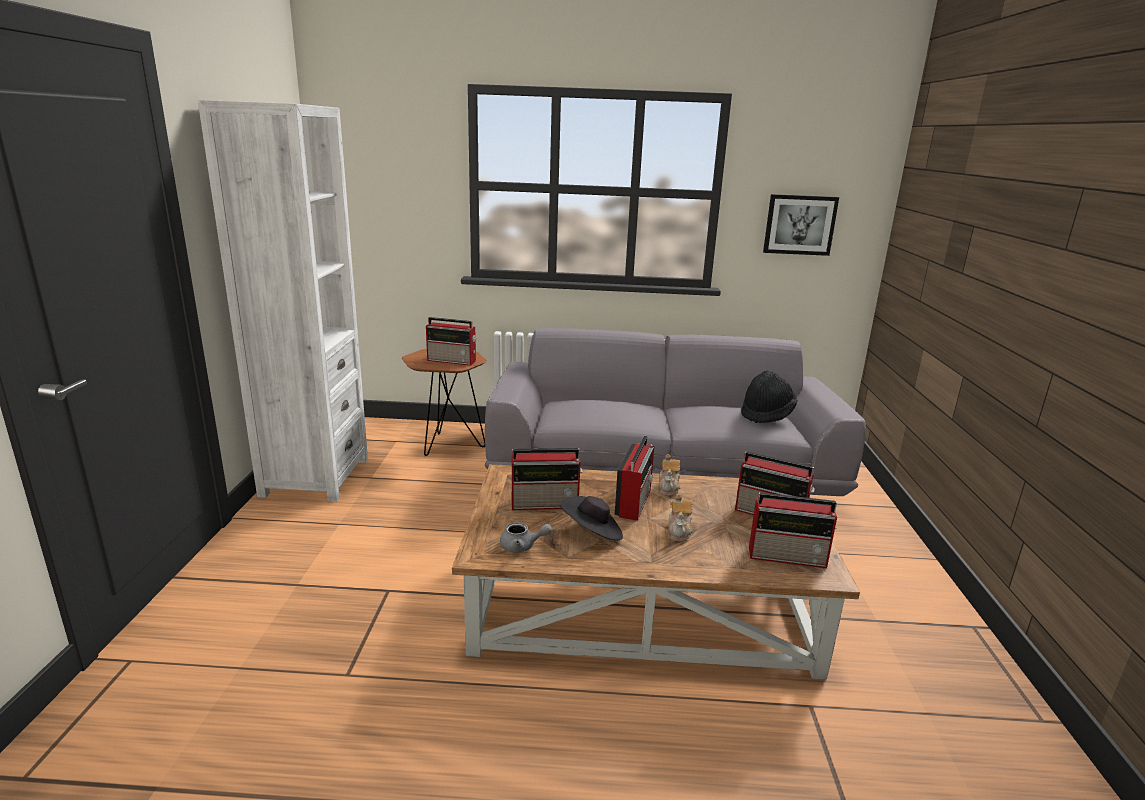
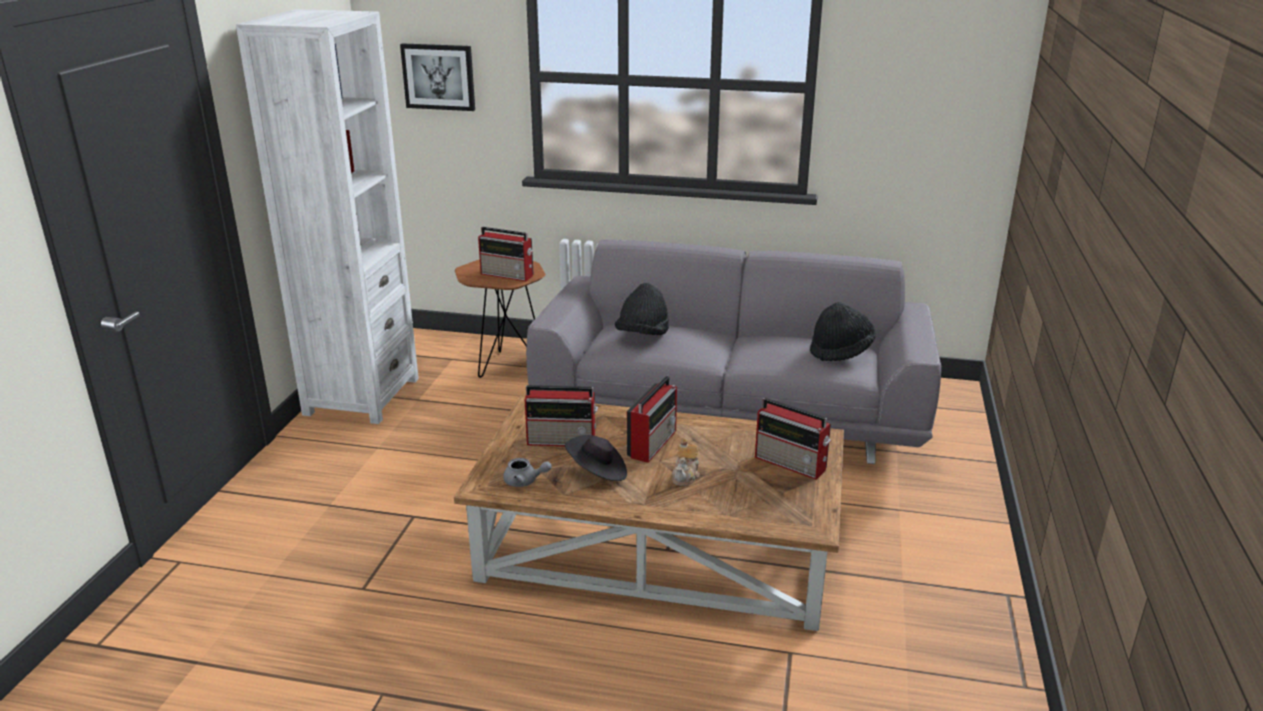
camera: 10 degrees right, 5 degrees up
(589, 407) = (643, 335): none -> black hat
(668, 488) = (696, 430): teapot -> none
(788, 556) = (785, 507): radio -> none
(799, 224) = (911, 122): picture -> picture (439, 76)

